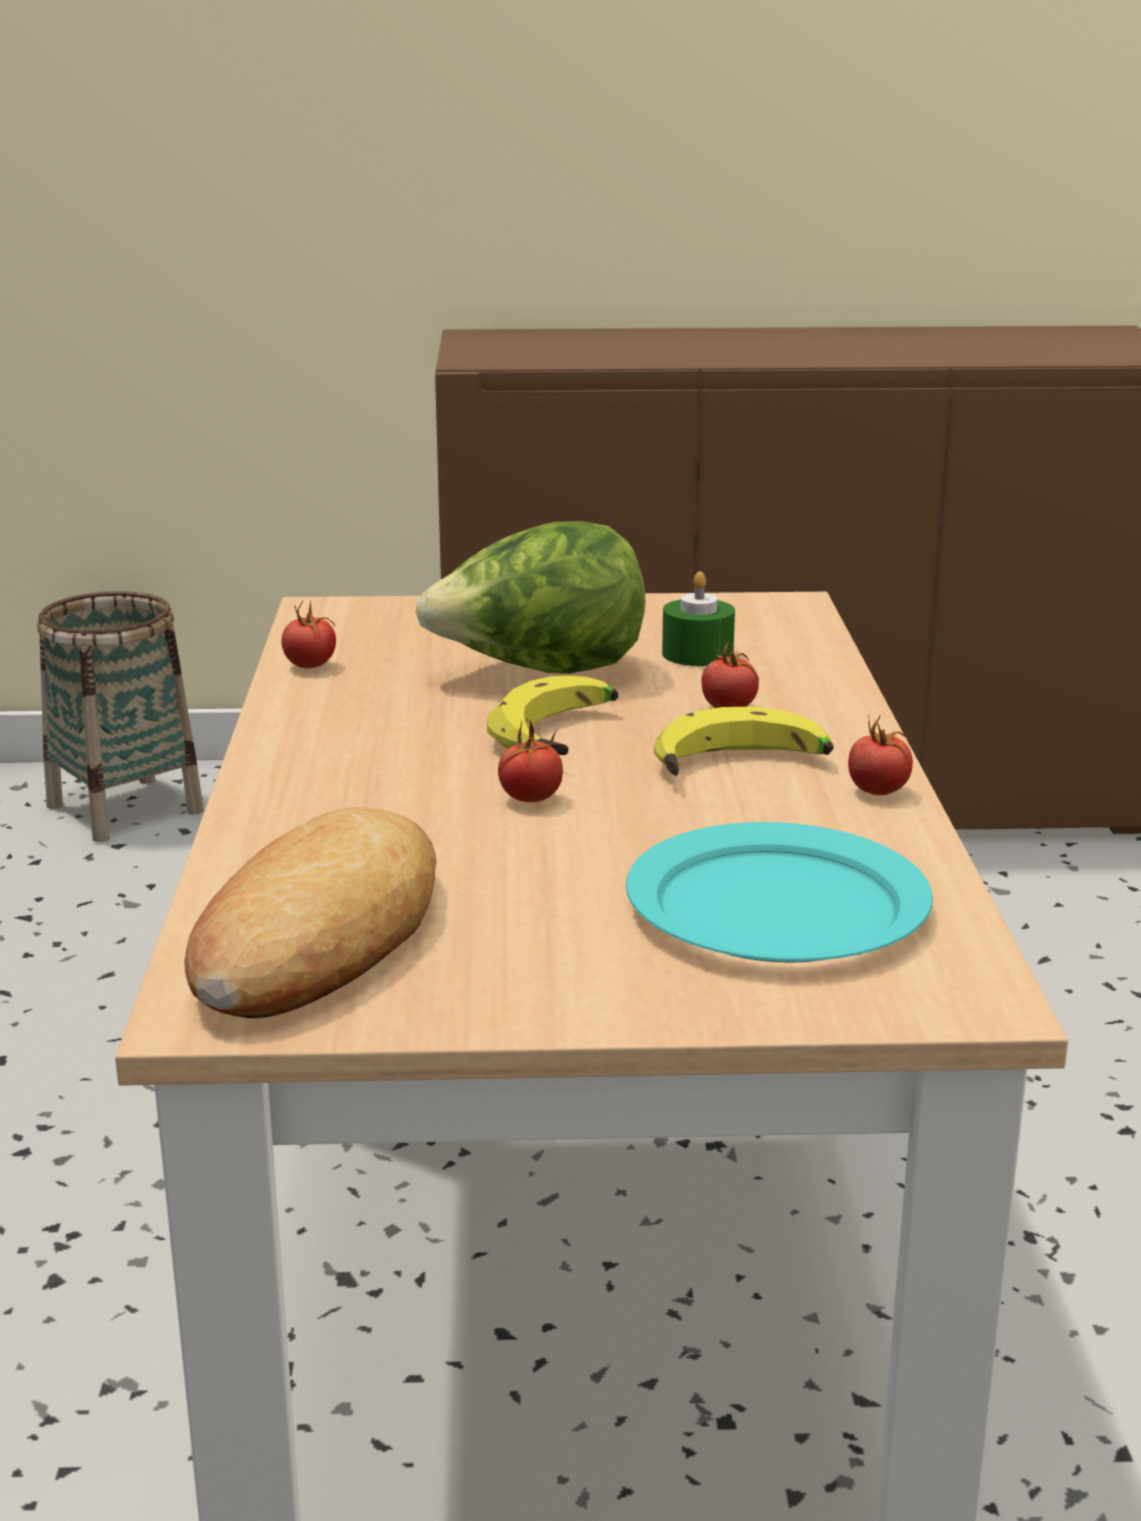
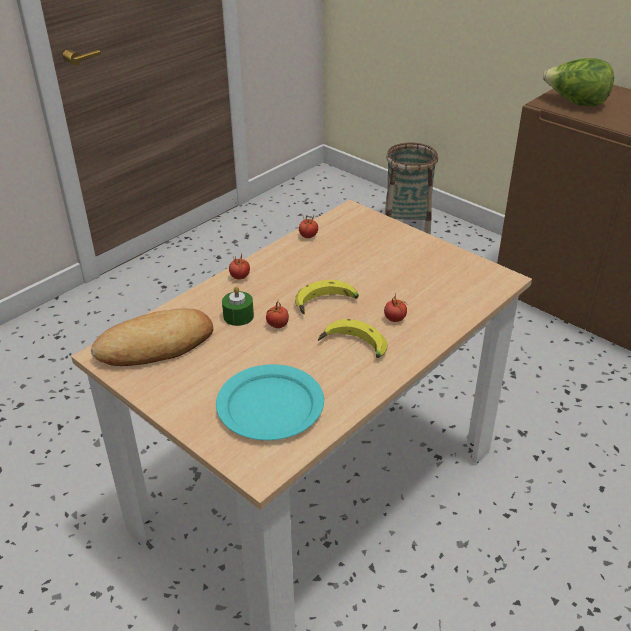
camera: 45 degrees right, 15 degrees up
(540, 673) = (365, 272): lettuce -> lettuce (575, 103)
(697, 654) = (428, 288): green candle -> green candle (238, 316)
(878, 791) = (376, 381): tomato -> tomato (240, 277)

